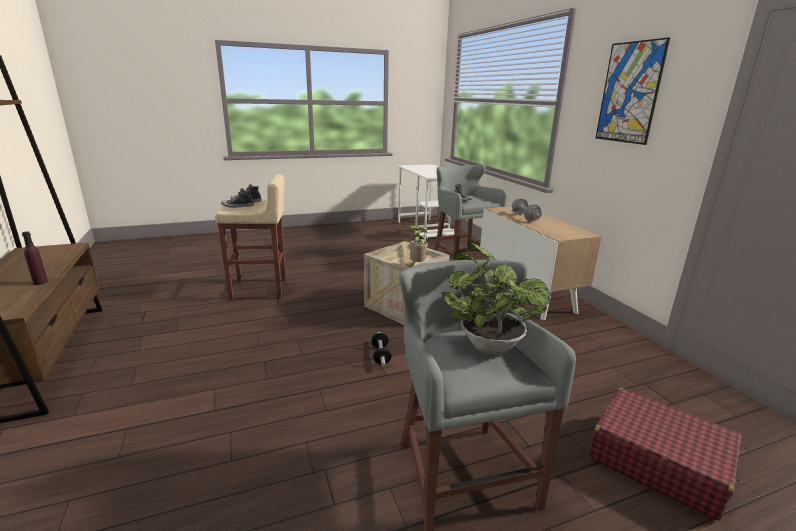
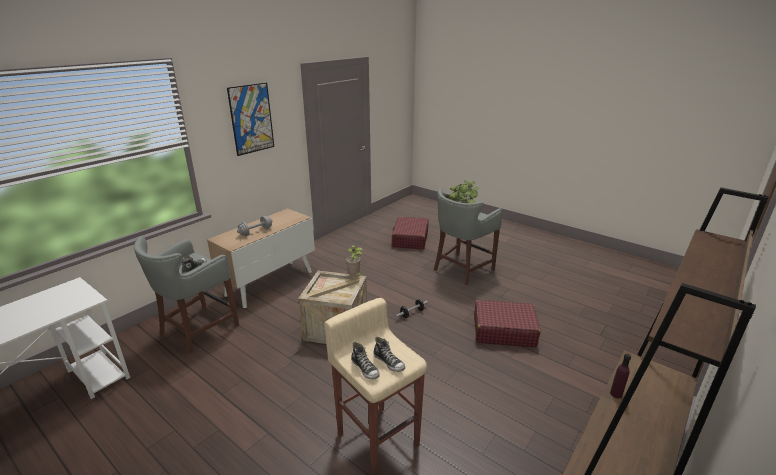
camera: 120 degrees left, 5 degrees up
(254, 413) = (503, 331): none -> red suitcase

